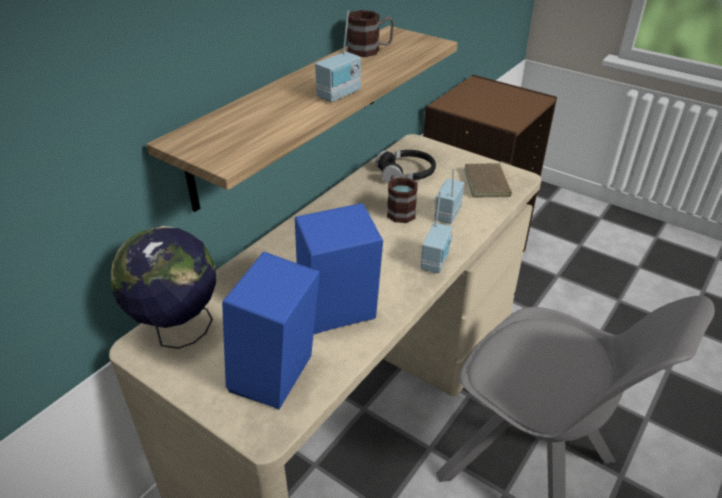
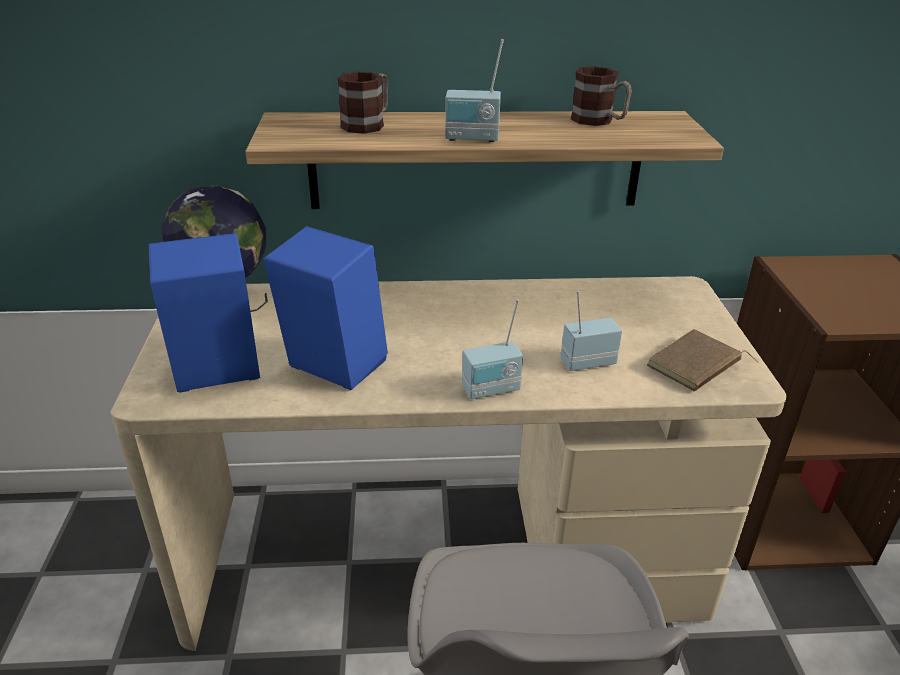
camera: 50 degrees right, 5 degrees down
(399, 210) = (545, 330): mug -> mug (368, 124)
(406, 173) = (618, 306): black headphones -> none

